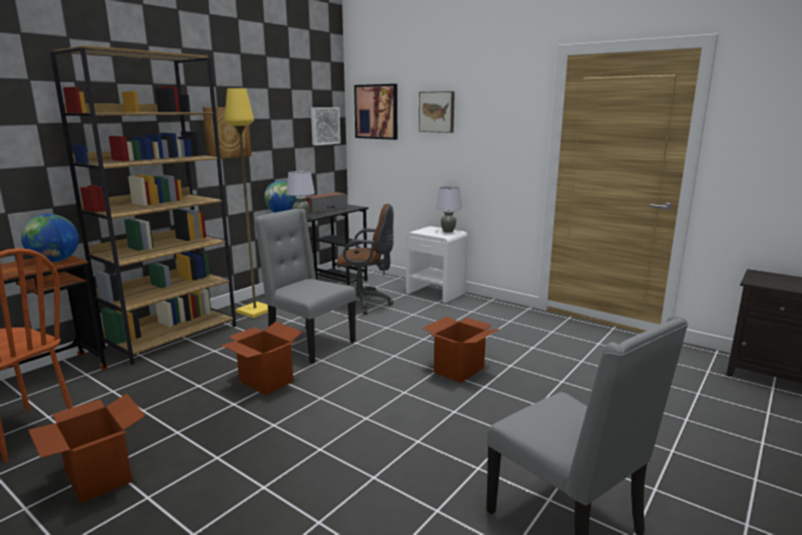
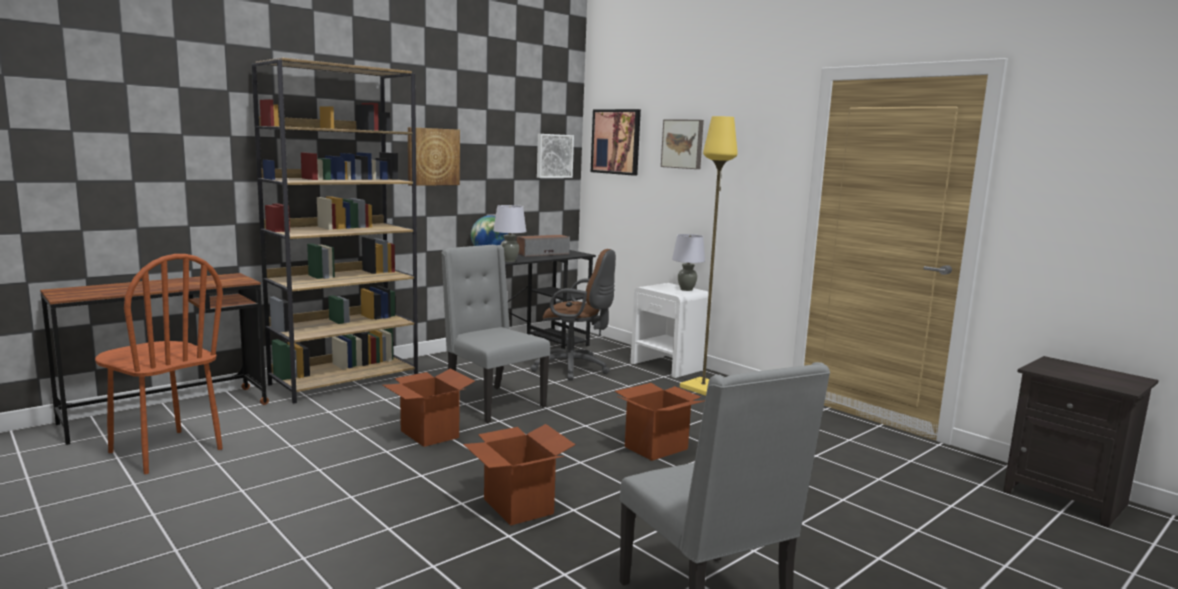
camera: 10 degrees right, 5 degrees down
(55, 261) = (228, 280): globe -> none
(98, 477) = (228, 498): cardboard box -> cardboard box (518, 506)
(255, 311) = (444, 364): yellow floor lamp -> yellow floor lamp (702, 387)

